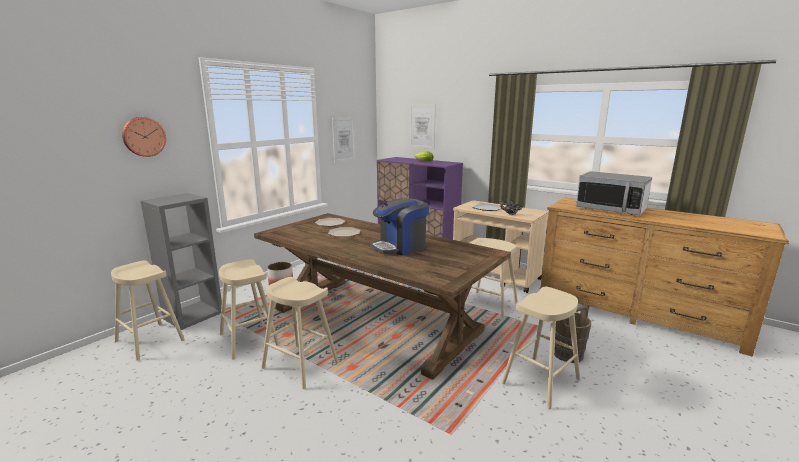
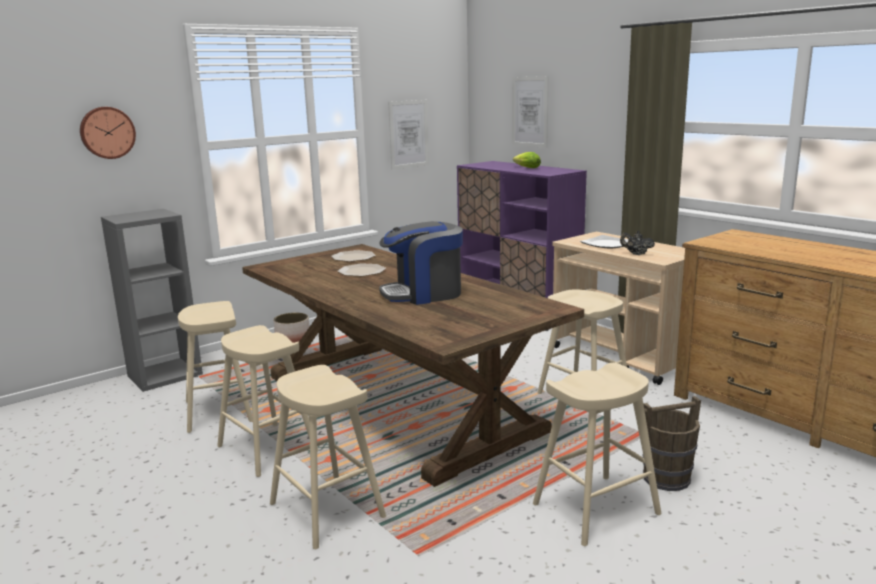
camera: 15 degrees right, 0 degrees up
(150, 341) = (102, 401): beige stool -> beige stool (327, 510)
(610, 209) = (790, 250): microwave -> none

